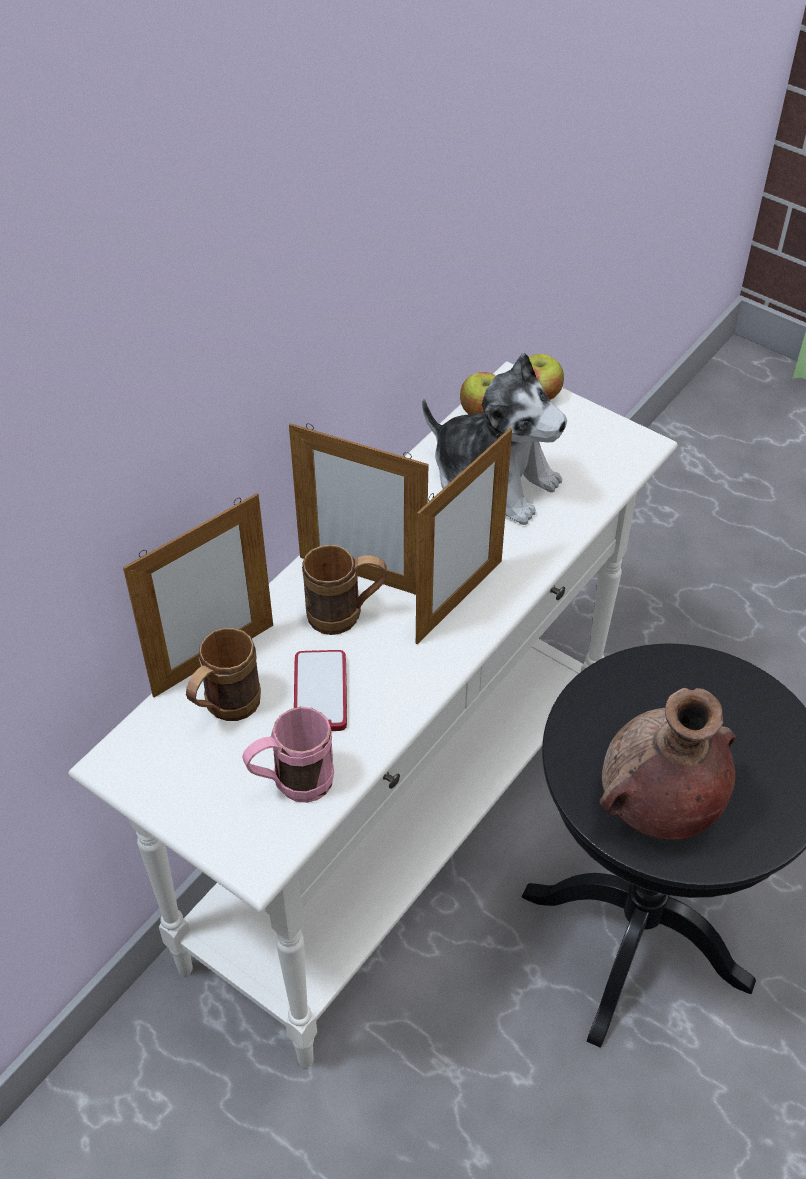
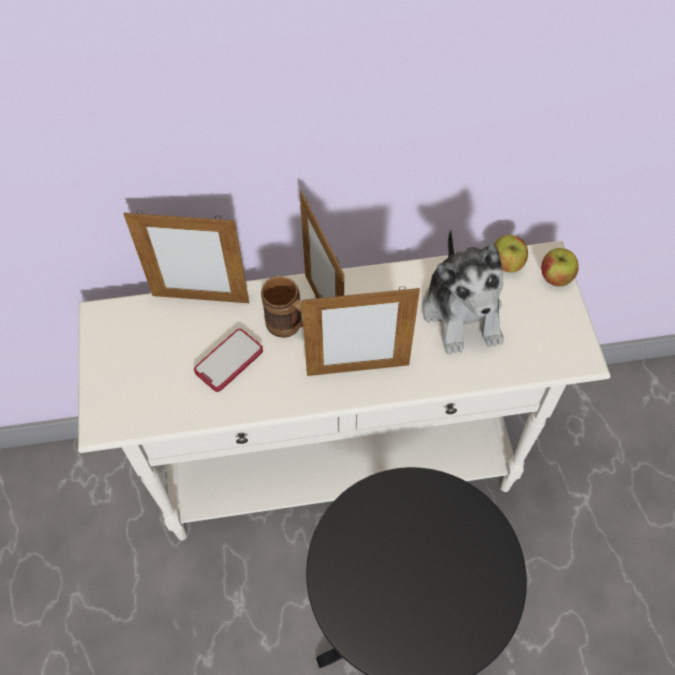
camera: 45 degrees right, 10 degrees up
(224, 710) = (175, 330): brown mug -> none
(291, 785) = (160, 399): pink mug -> none
(657, 808) = (363, 584): brown vase -> none

